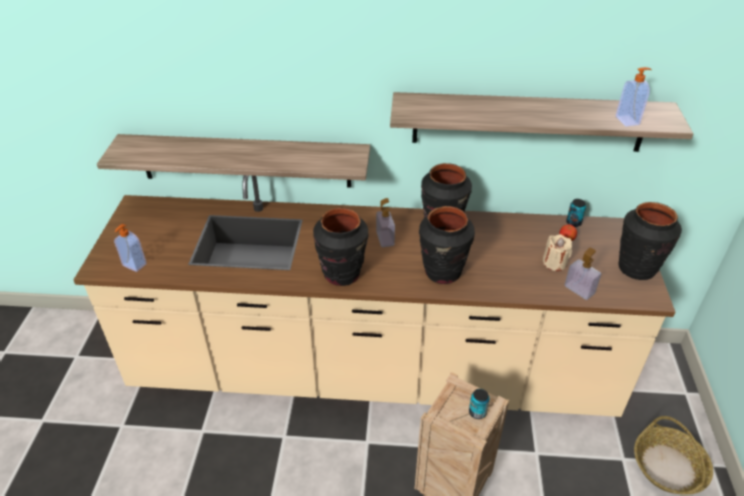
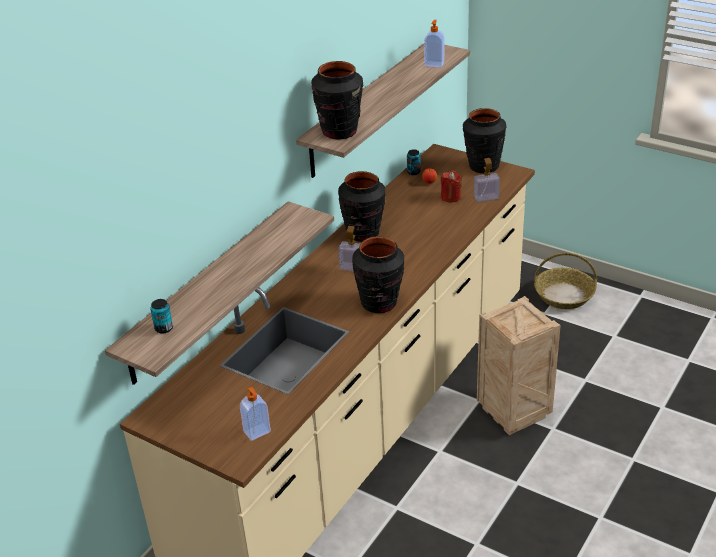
camera: 60 degrees left, 5 degrees down
(442, 272) = (419, 251): black vase -> black vase (340, 131)
(477, 412) = (526, 315): can -> can (164, 328)
(554, 263) = (450, 197): beige candle -> red candle

